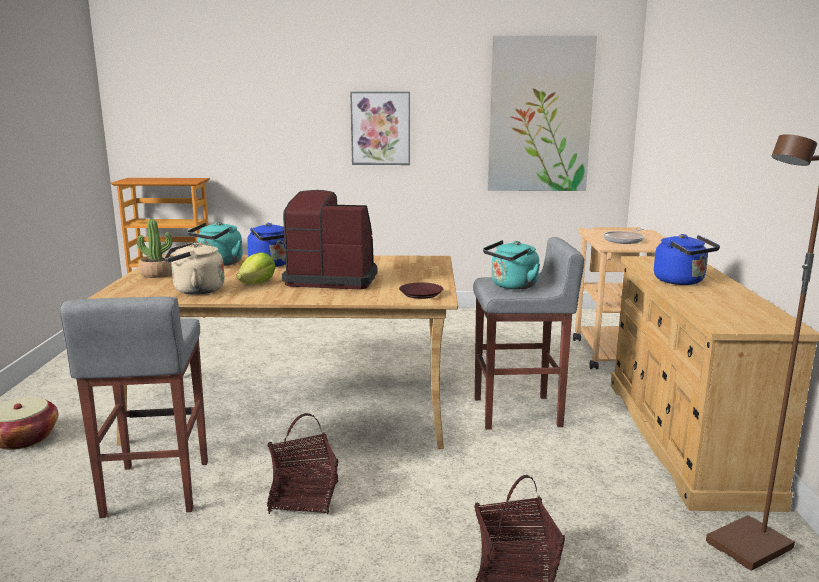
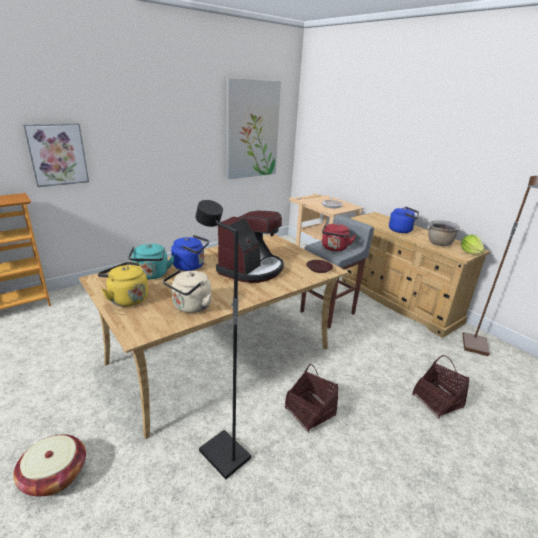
camera: 40 degrees left, 10 degrees up
(155, 489) = (223, 455): grey stool -> black floor lamp
(159, 274) = (127, 298): potted plant -> yellow kettle
(258, 284) = (218, 287): lettuce -> lettuce (470, 252)
(332, 278) = (251, 269): coffee machine -> coffee machine turned 150 degrees clockwise
(380, 128) = (160, 143): picture -> picture (58, 154)
(512, 286) = (334, 248): turquoise kettle -> red kettle
(716, 306) = (439, 244): none -> brown cooking pot

